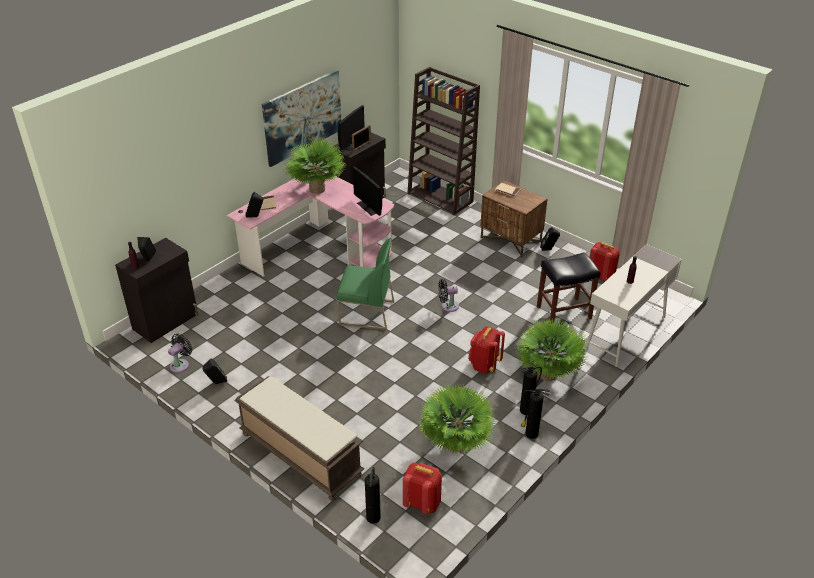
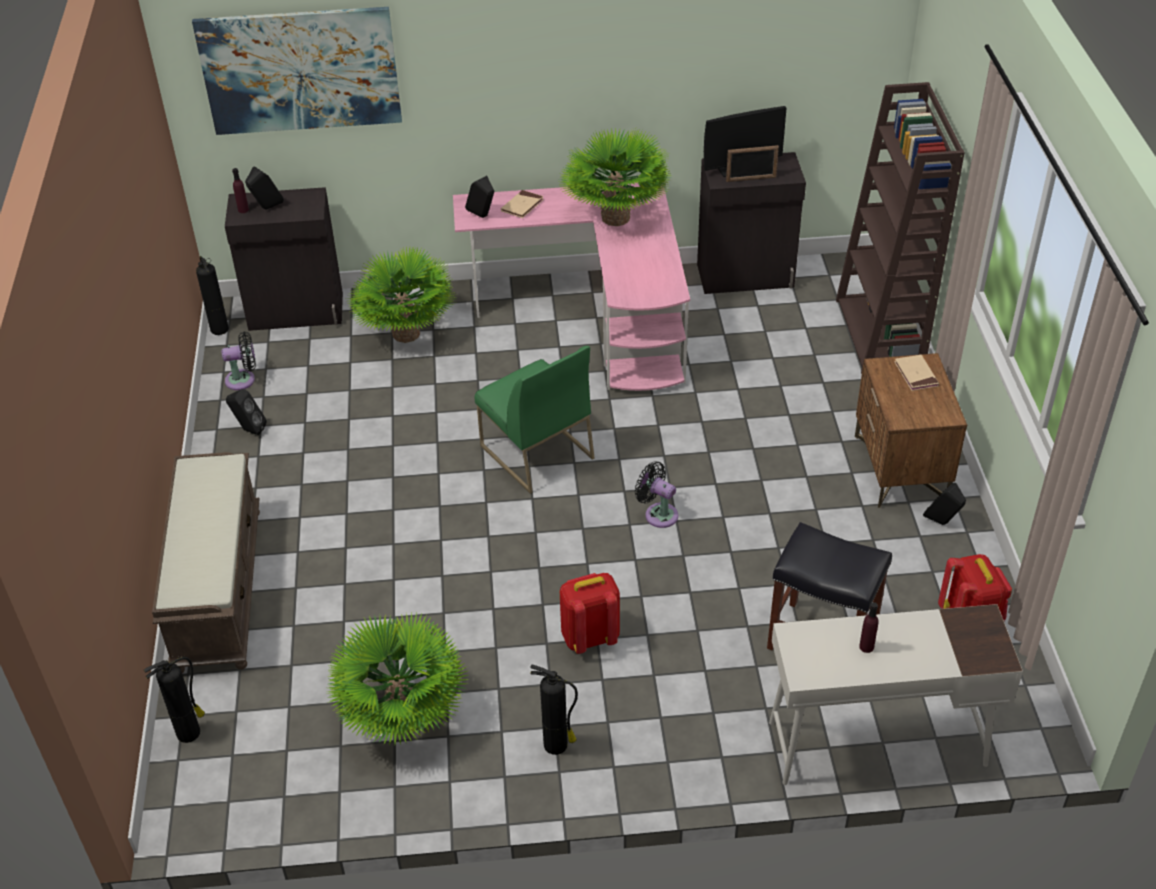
camera: 45 degrees right, 5 degrees up
(303, 117) = (646, 86): picture -> picture (300, 70)
(368, 207) = (647, 284): monitor -> none
(422, 503) = (262, 762): red backpack -> none
(530, 433) = (516, 782): fire extinguisher -> fire extinguisher (219, 328)
(547, 375) = (660, 717): potted plant -> potted plant (406, 333)

